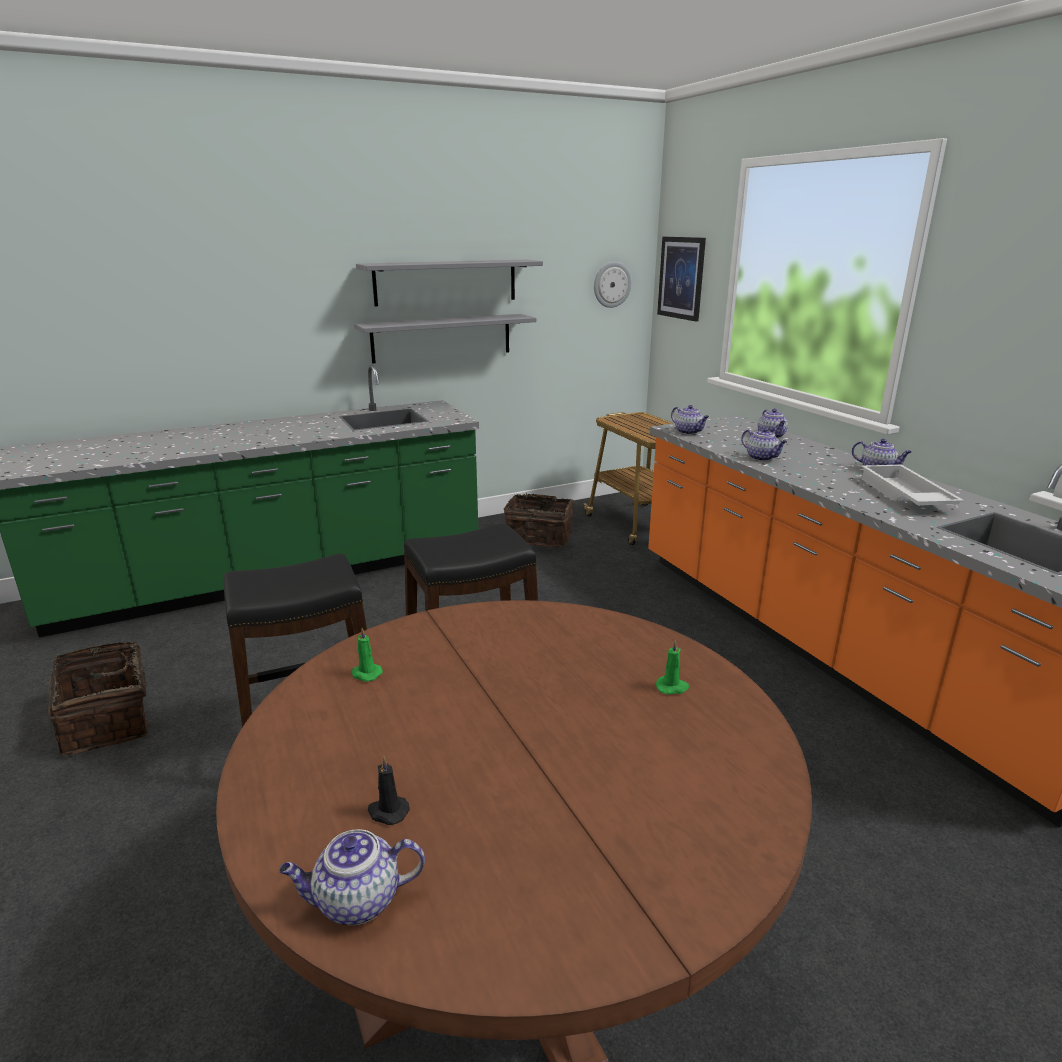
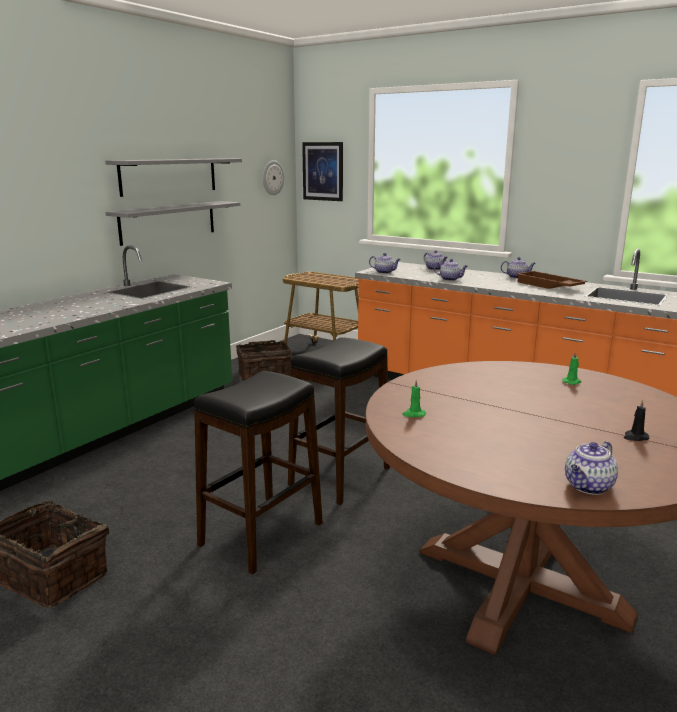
camera: 30 degrees left, 5 degrees down
(387, 812) = (538, 457): black candle -> black candle (635, 437)
(904, 495) = (548, 286): white tray -> brown tray

